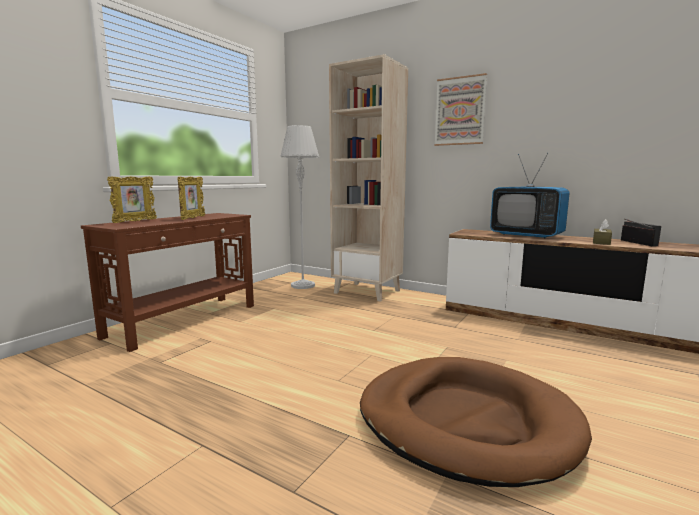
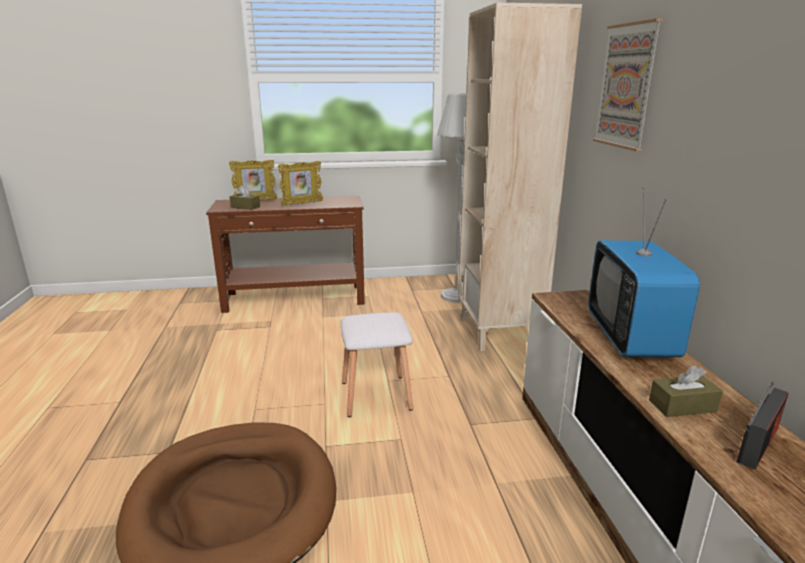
camera: 50 degrees right, 10 degrees up
(145, 224) = (245, 207): none -> brown tissue box
(386, 338) = (377, 395): none -> white stool

